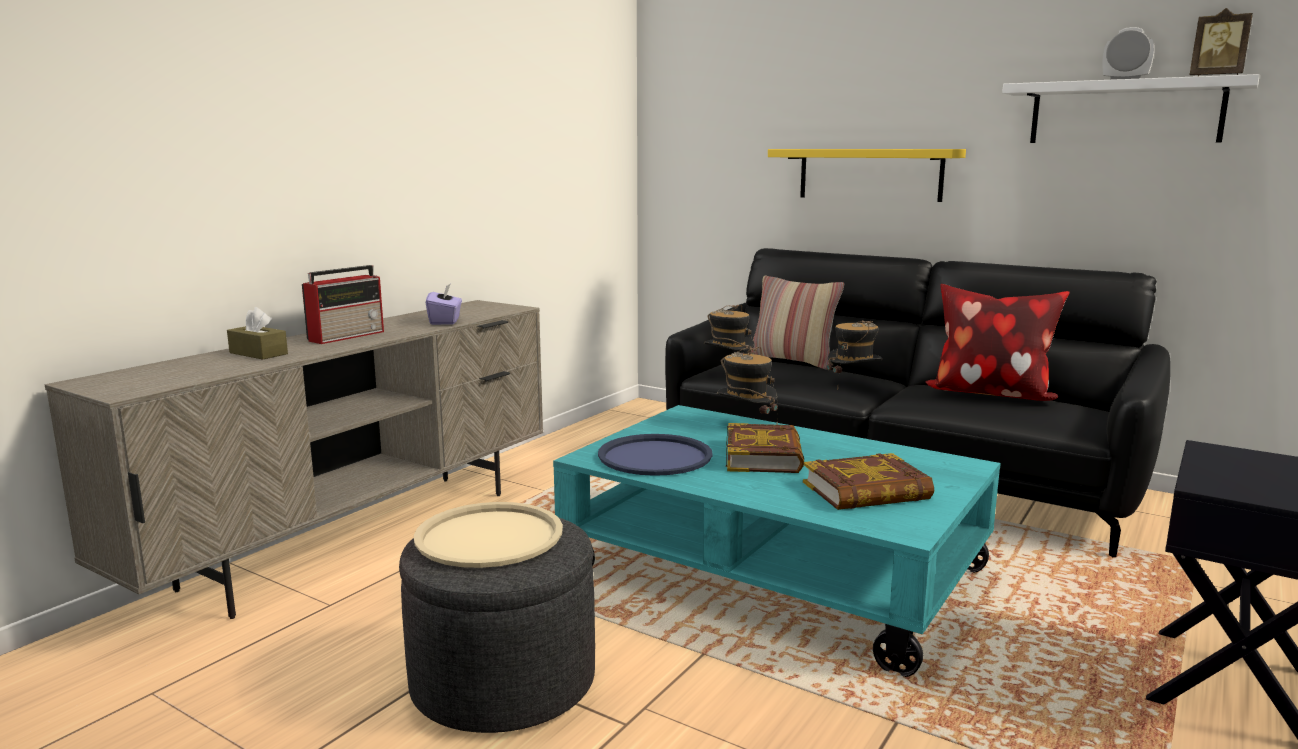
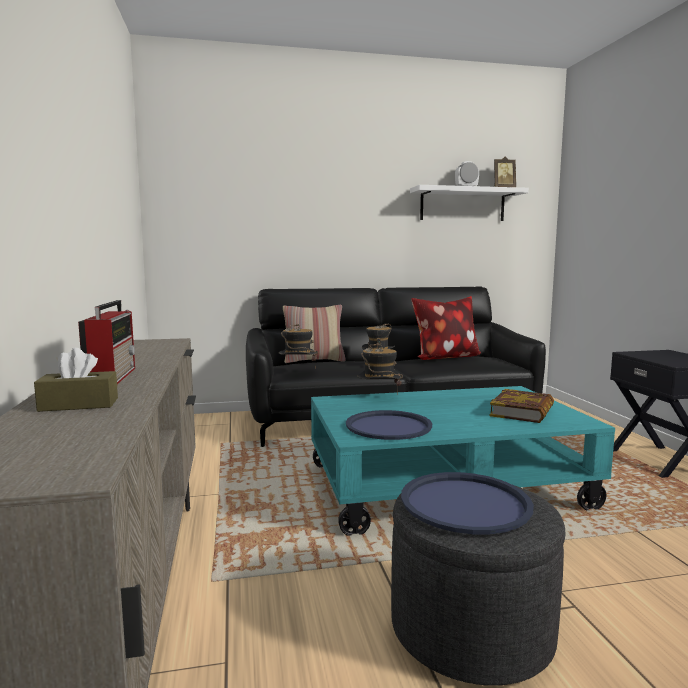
camera: 45 degrees left, 5 degrees down
(445, 321) = (157, 354): purple tissue box -> none
(489, 536) = (465, 503): beige tray -> blue tray
(764, 456) = (436, 410): book -> none
(869, 174) = (330, 237): yellow shelf -> none

